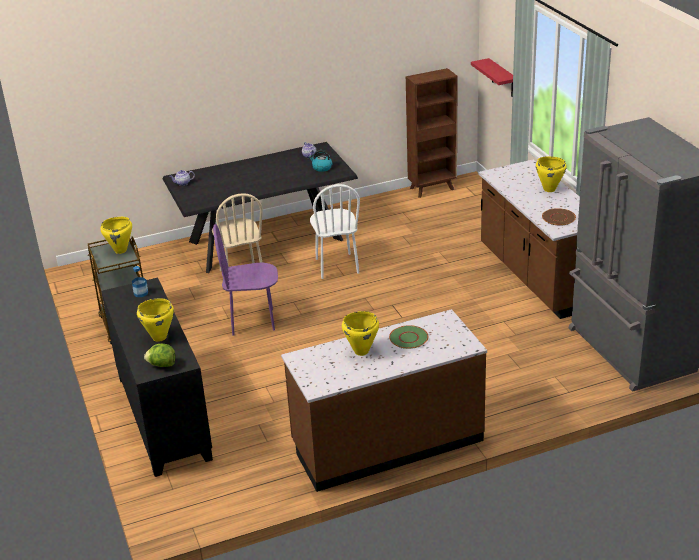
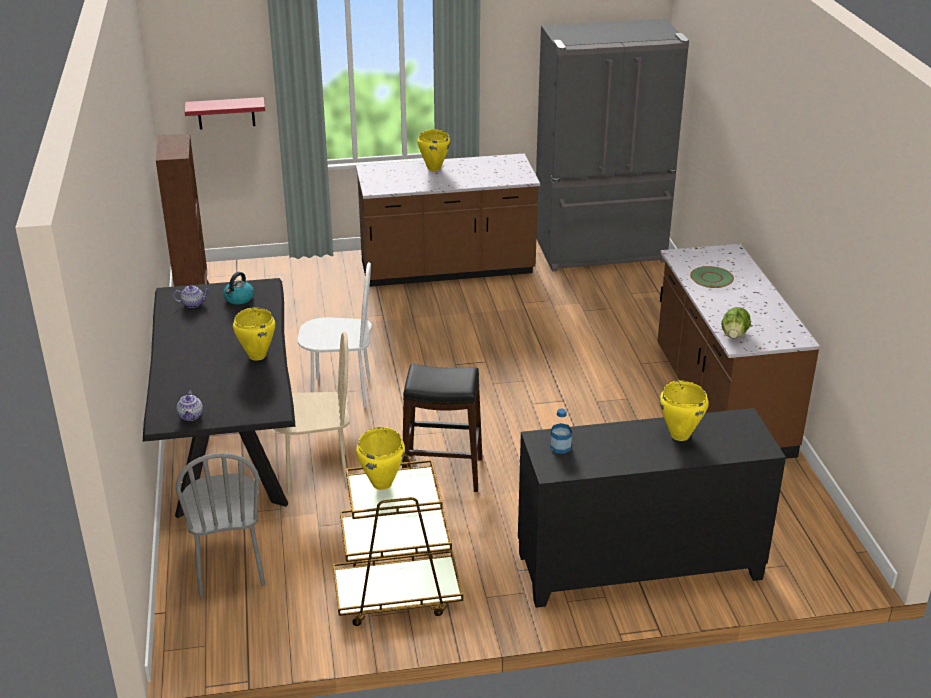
camera: 80 degrees left, 0 degrees up
(146, 268) = (229, 569): none -> grey chair
(162, 365) = (745, 435): lettuce -> lettuce (734, 335)
(252, 321) = (442, 473): purple chair -> black stool
(361, 351) = (732, 306): yellow cooking pot -> yellow cooking pot (257, 356)
(558, 217) = (499, 174): brown plate -> none

